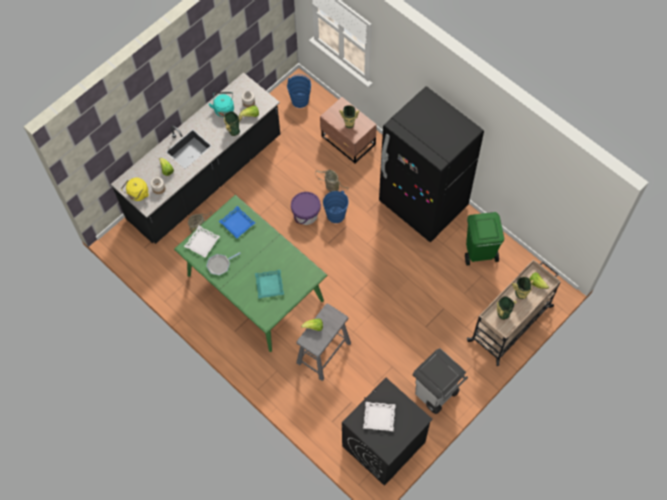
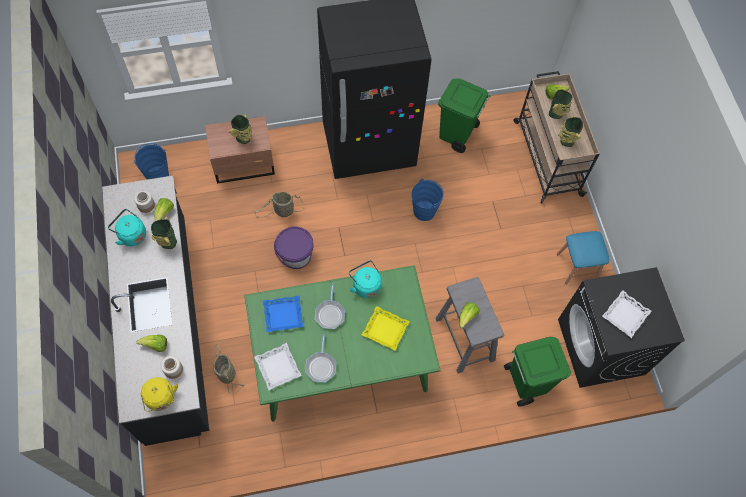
camera: 60 degrees left, 0 degrees up
(257, 248) = (330, 313): none -> frying pan
(269, 285) = (385, 330): turquoise tray -> yellow tray
(291, 255) = (365, 285): none -> turquoise kettle
(321, 409) = (526, 382): none -> green trash can
(336, 215) = (318, 228): blue bucket -> blue bucket (424, 211)
(435, 394) = (577, 266): grey trash can -> blue stool

